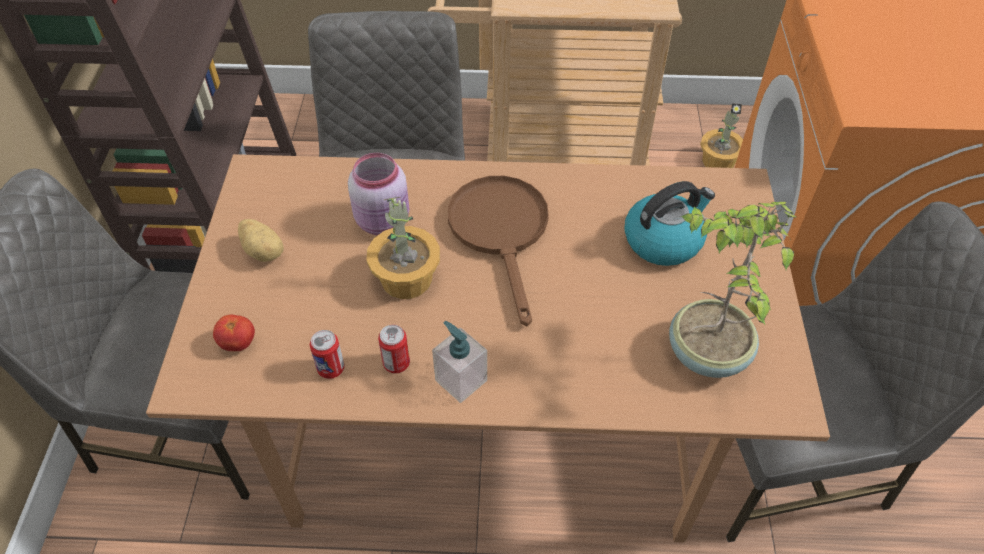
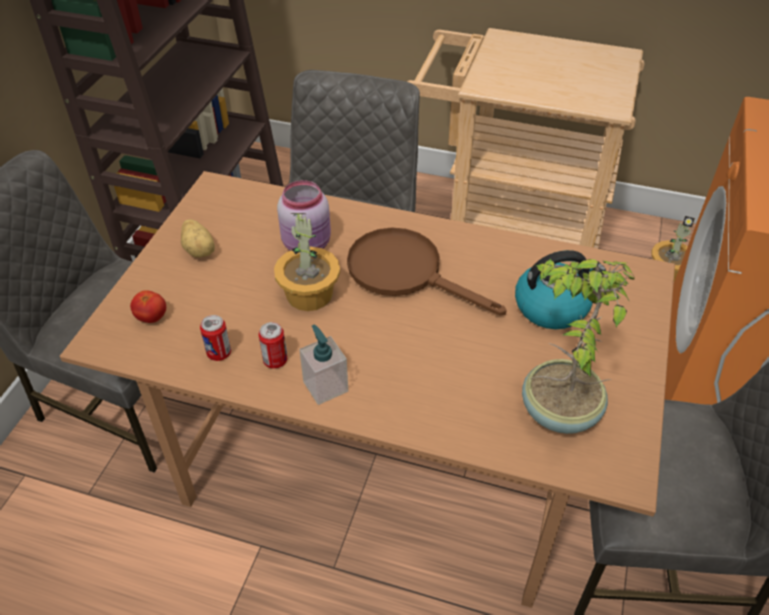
camera: 15 degrees right, 5 degrees down
(501, 232) = (406, 272): brown frying pan -> brown frying pan turned 60 degrees counterclockwise

